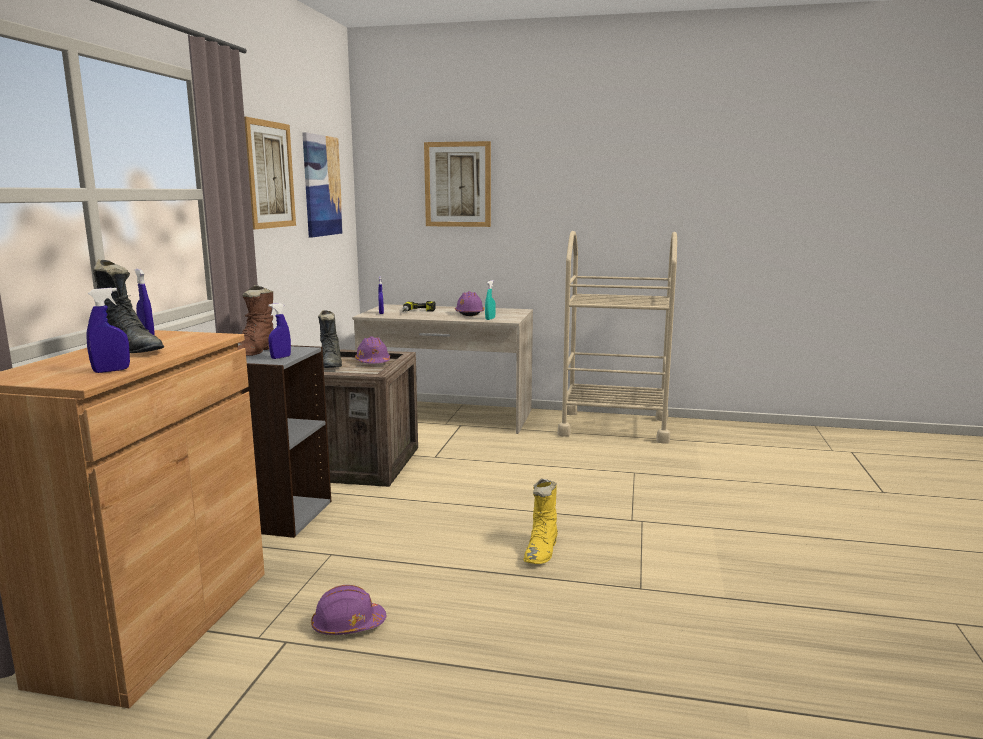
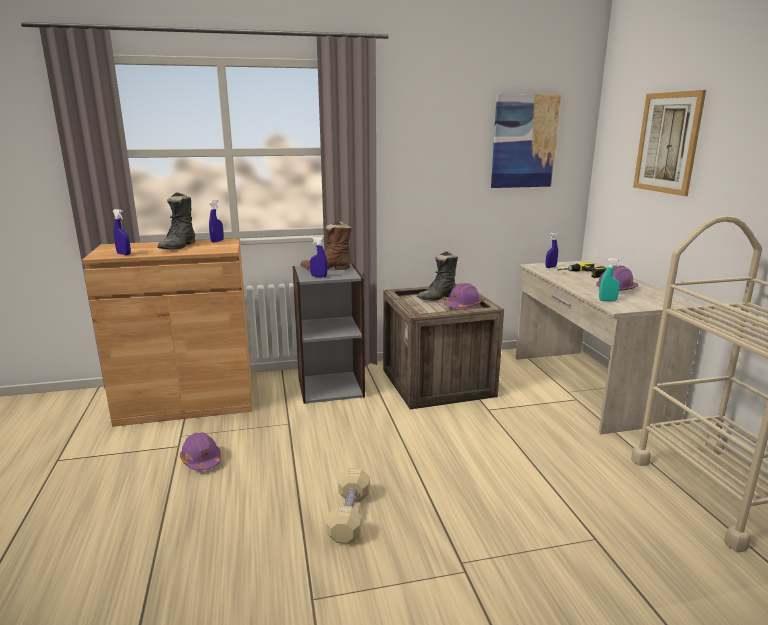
camera: 65 degrees right, 5 degrees up
(269, 175) = (435, 134): picture -> none
(542, 551) = (349, 516): yellow boot -> beige dumbbell

